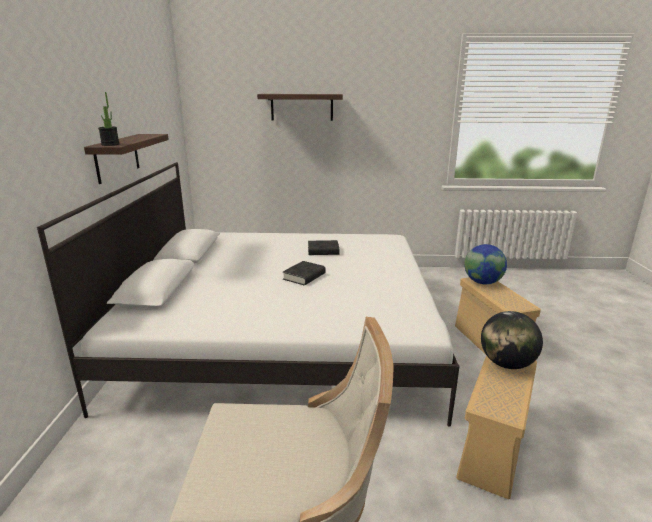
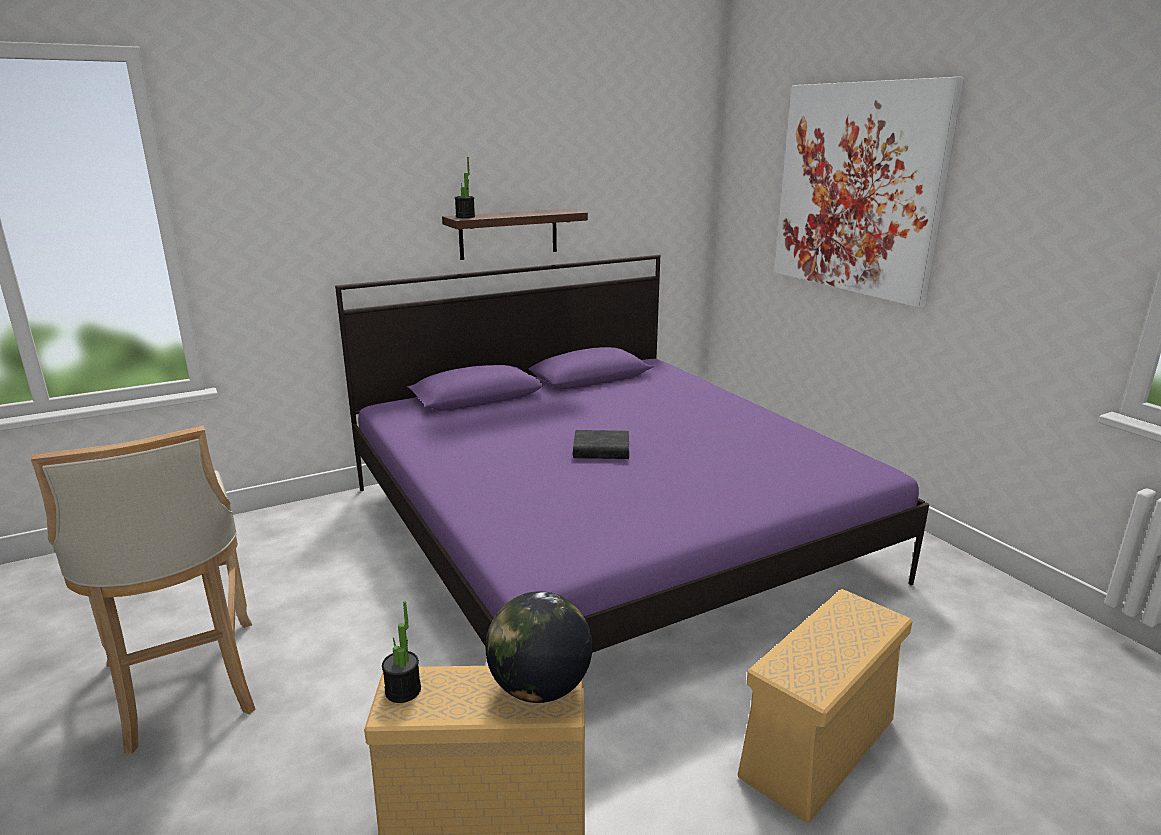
camera: 60 degrees right, 0 degrees up
(284, 333) = (605, 531): white bed -> purple bed
(302, 107) = (858, 189): shelf -> picture
(323, 251) = (712, 438): black book -> none
(482, 282) = (856, 616): globe -> none
(494, 407) = (403, 690): none -> potted plant

